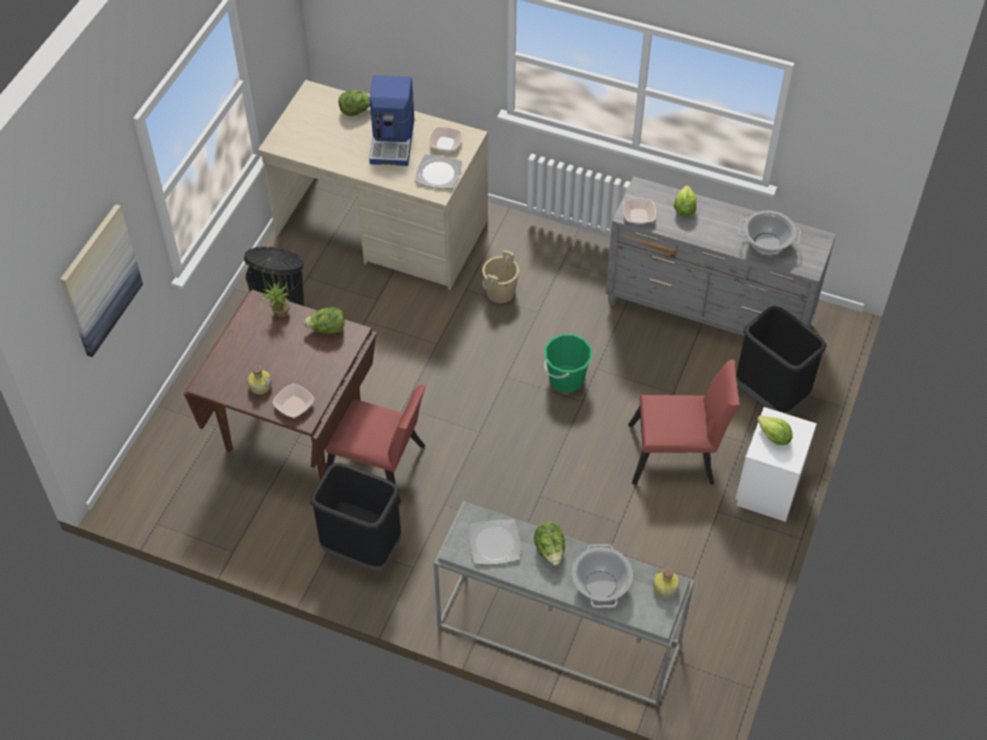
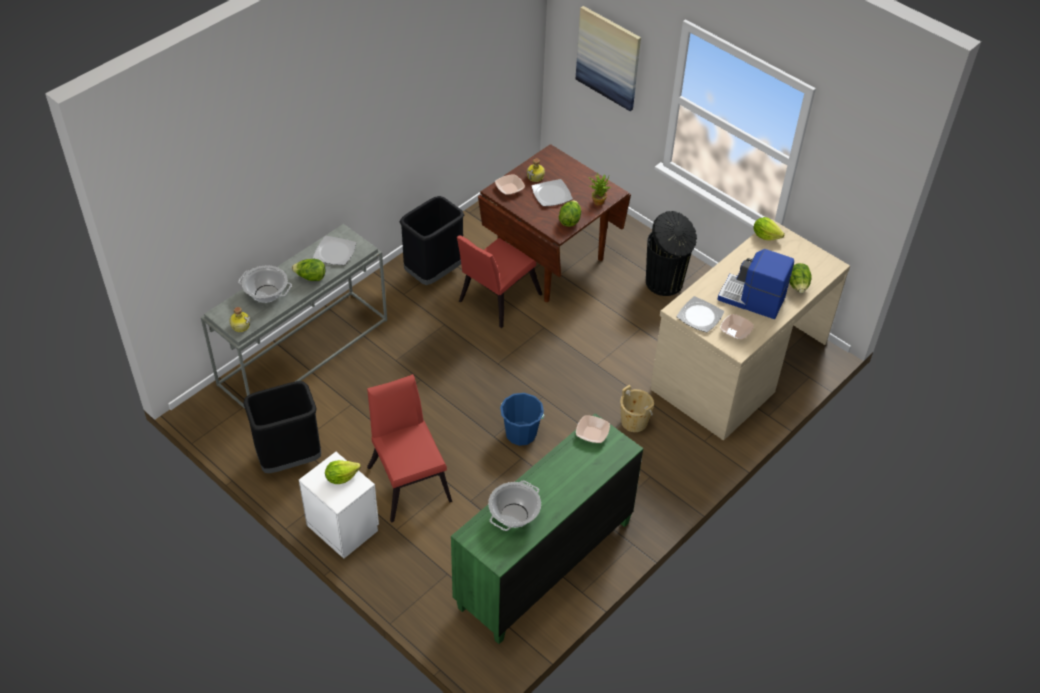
camera: 110 degrees right, 5 degrees down
(286, 360) = (552, 194): none -> plate
(566, 379) = (521, 433): green bucket -> blue bucket
(678, 455) = (408, 479): red chair -> red chair turned 135 degrees clockwise
(684, 209) = (584, 469): lettuce -> lettuce (765, 236)
(709, 313) = (543, 564): grey dresser -> green dresser
(771, 395) = (430, 571): black trash can -> black trash can (289, 459)

